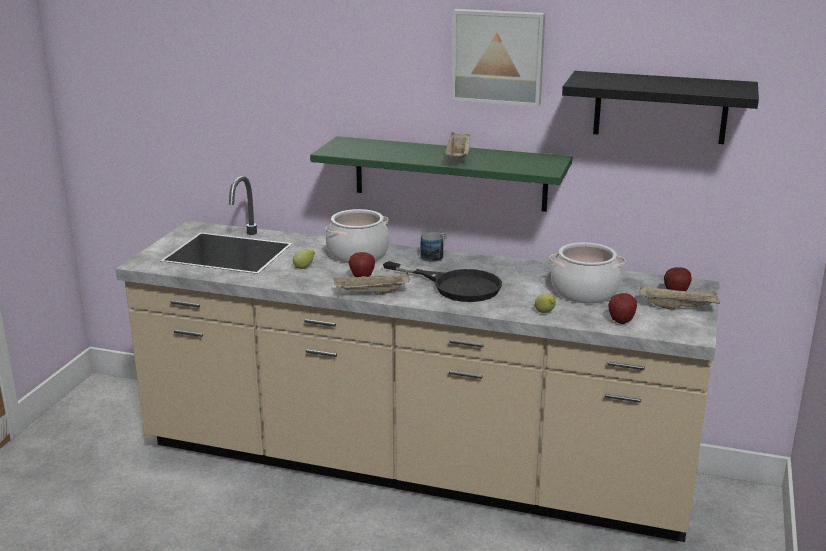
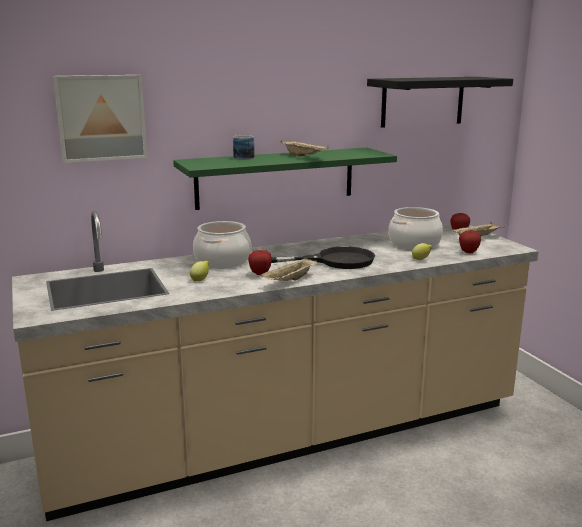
camera: 40 degrees left, 5 degrees down
(435, 256) = (280, 249): mug -> mug (244, 157)
(498, 56) = (312, 72): picture -> picture (101, 117)

